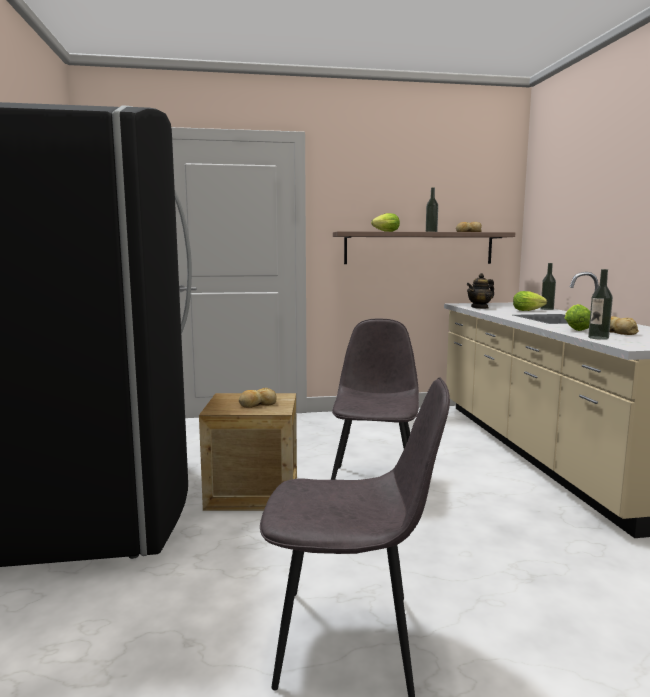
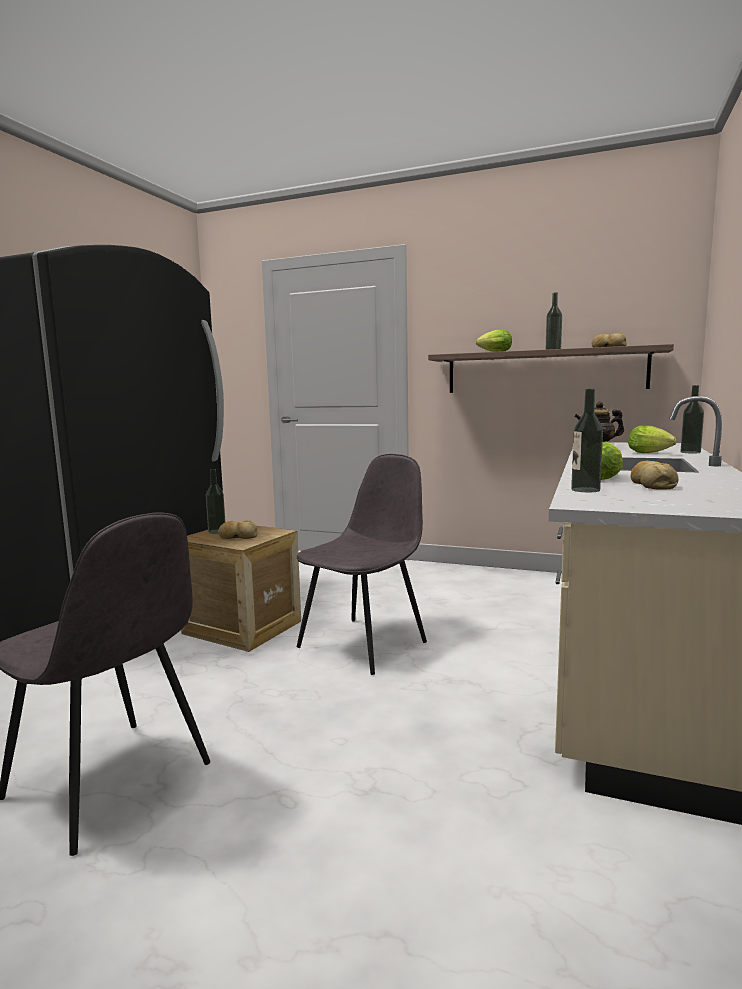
camera: 30 degrees right, 0 degrees up
(224, 402) = (217, 531): none -> bottle

